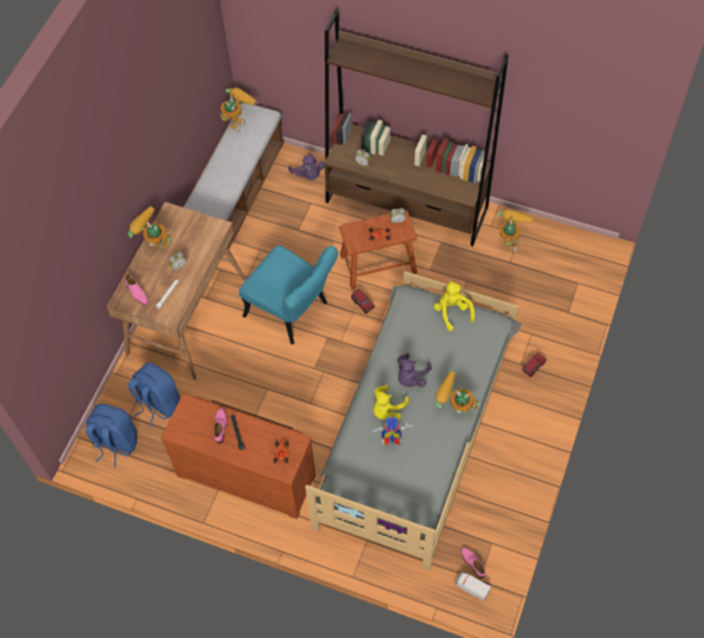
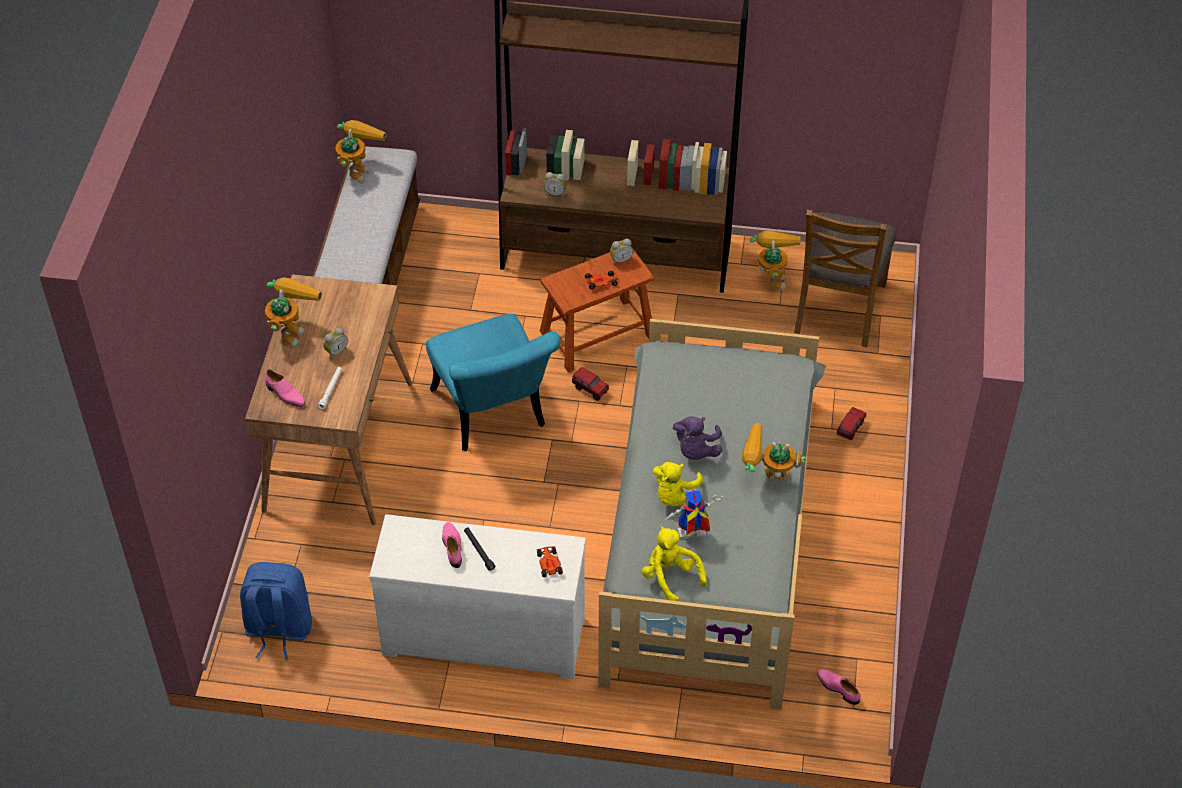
camera: 15 degrees left, 10 degrees down
(154, 244) = (292, 329): toy robot -> toy robot turned 90 degrees clockwise
(157, 404) = (327, 566): blue backpack -> none
(247, 472) = (484, 632): brown dresser -> white dresser
(293, 313) = (493, 416): turquoise chair -> turquoise chair turned 45 degrees clockwise
(308, 175) = (465, 238): purple plush toy -> none
(452, 312) = (729, 361): yellow plush toy -> yellow plush toy (670, 577)
(471, 587) = (845, 720): toy truck -> none
(550, 271) = (838, 307): none -> brown chair

